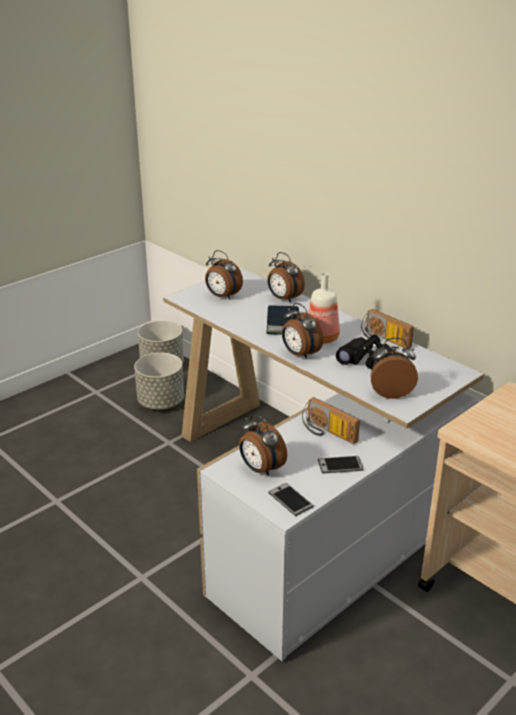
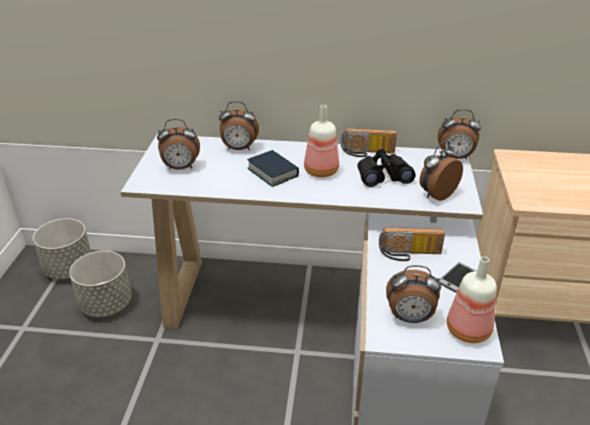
camera: 40 degrees left, 5 degrees up
(290, 500) = (469, 331): phone -> bottle
(299, 354) = (325, 193): alarm clock -> alarm clock (455, 157)

